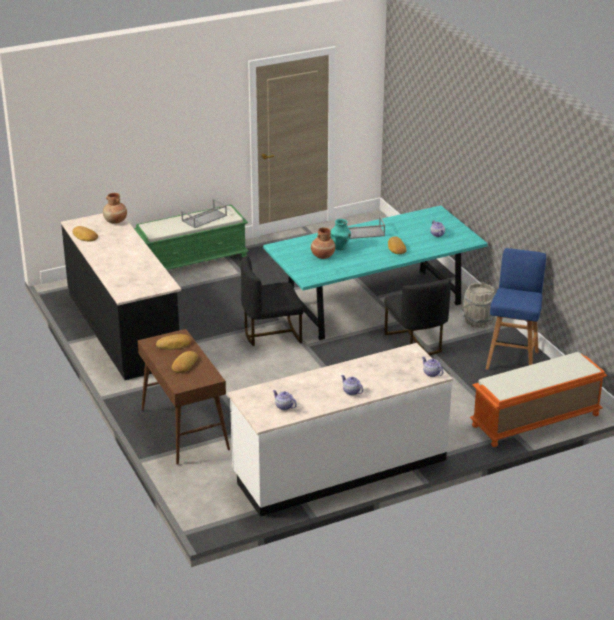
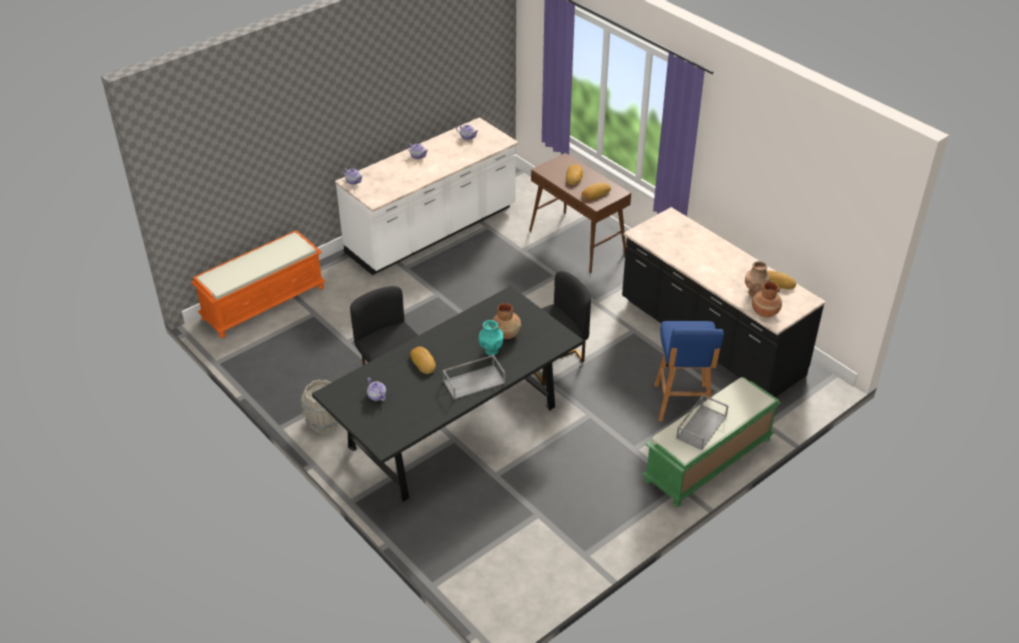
camera: 165 degrees right, 10 degrees up
(110, 233) = (754, 292): none -> brown vase
(373, 304) = (454, 427): turquoise dining table -> black dining table
(512, 359) = (285, 372): blue stool -> blue stool (682, 404)

